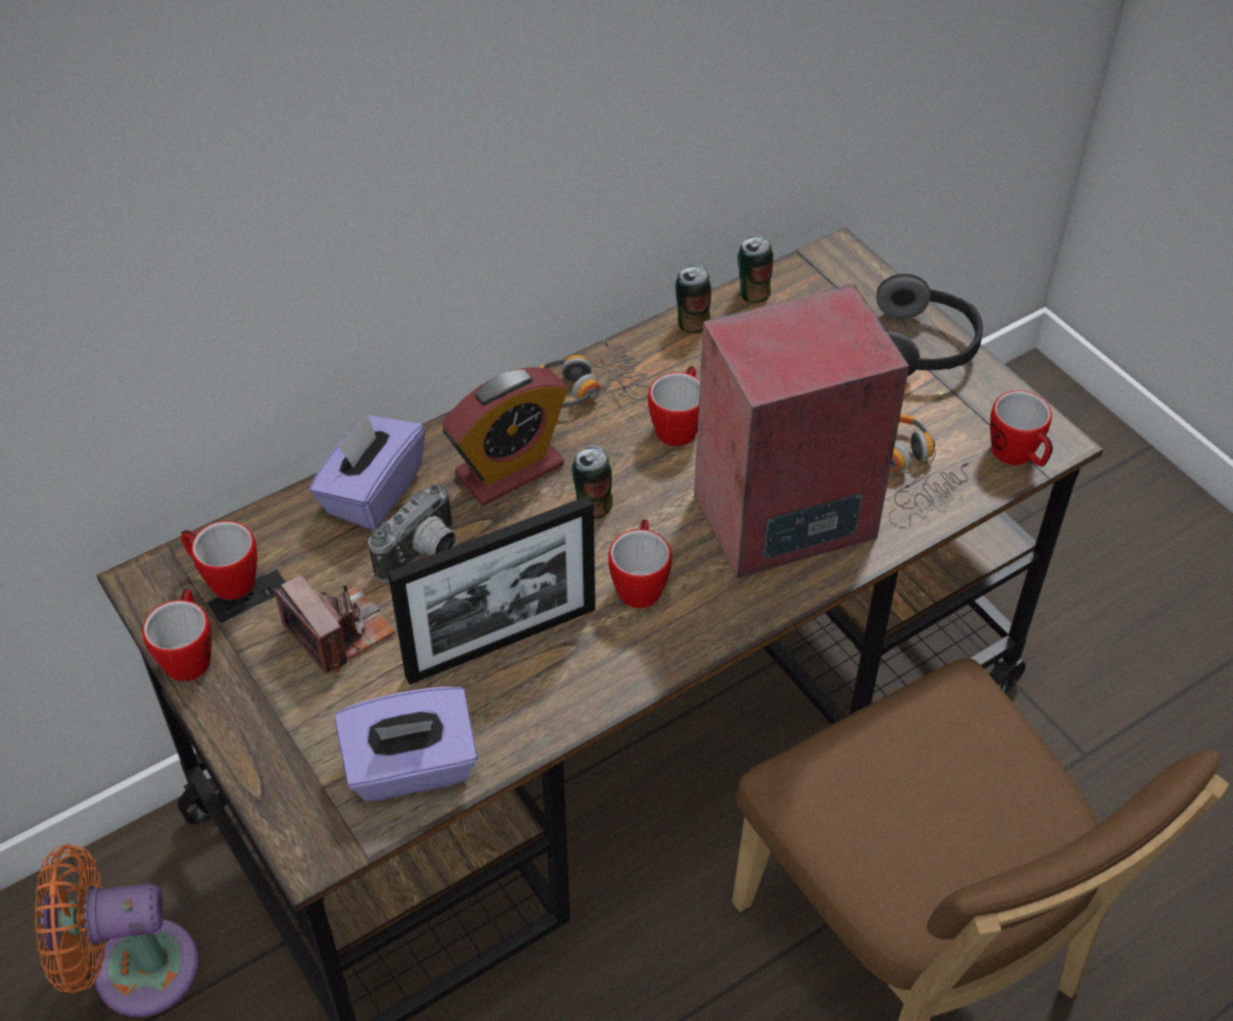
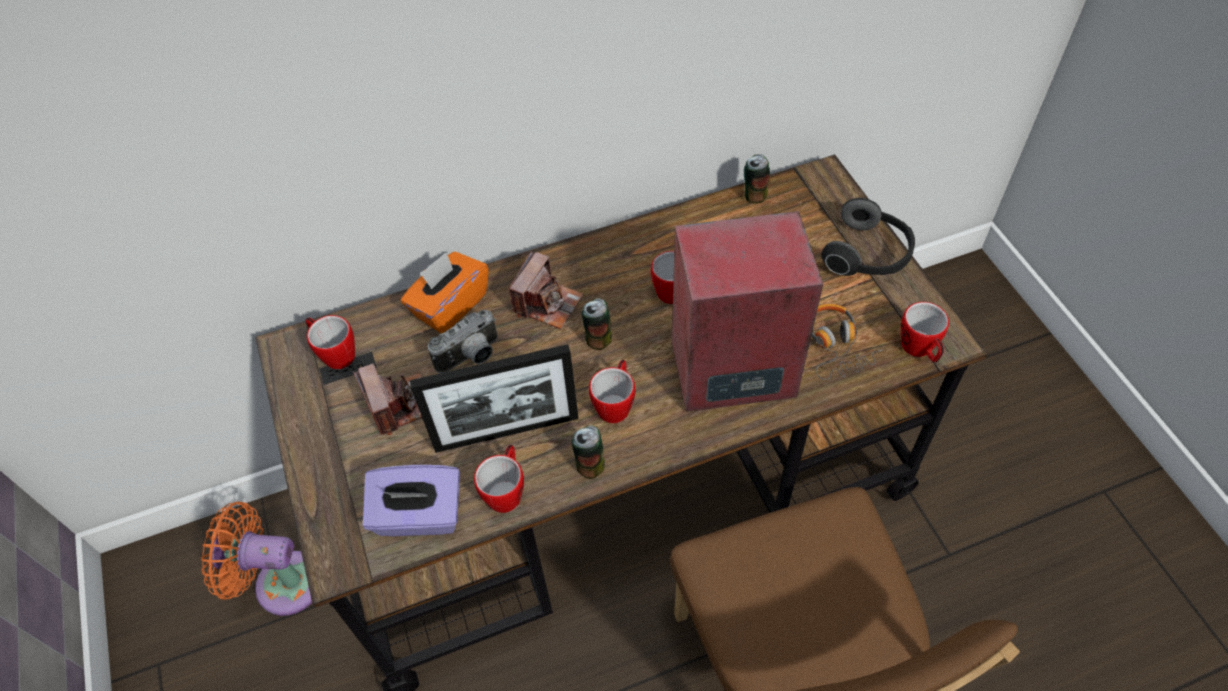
camera: 15 degrees right, 5 degrees up
(189, 654) = (297, 404): mug -> mug (506, 490)
(372, 492) = (450, 305): purple tissue box -> orange tissue box
(509, 470) = (547, 303): alarm clock -> camera
(589, 388) = (619, 251): headphones -> none
(692, 322) = (705, 211): can -> can (590, 465)

